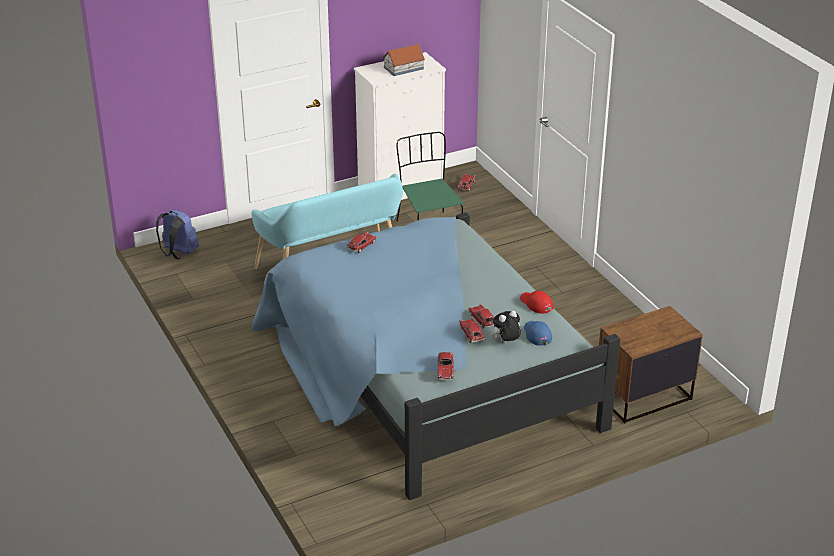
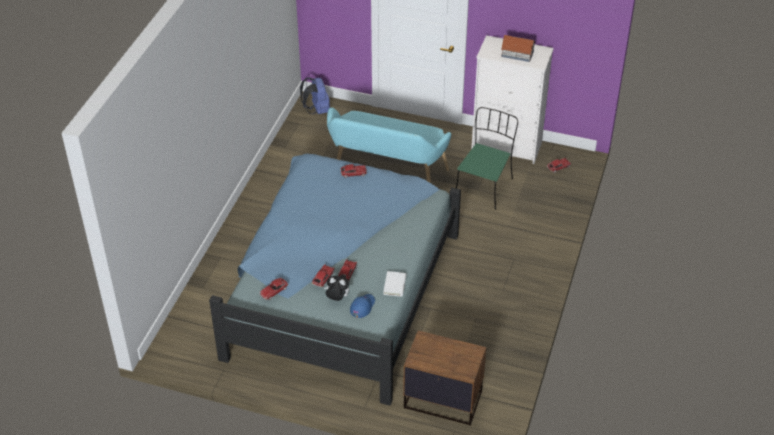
camera: 45 degrees right, 10 degrees up
(536, 304) = (395, 285): red cap -> white book

